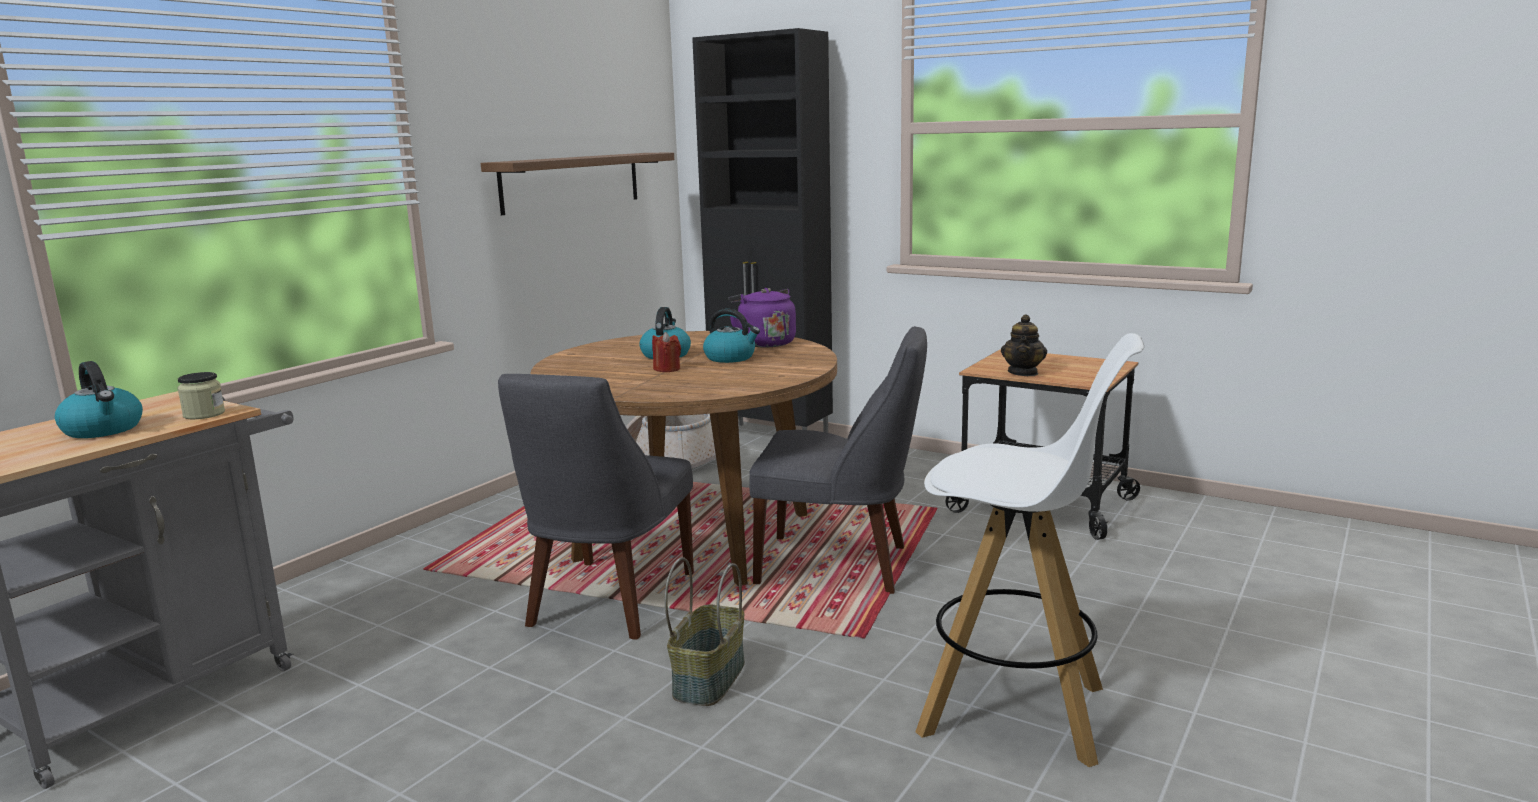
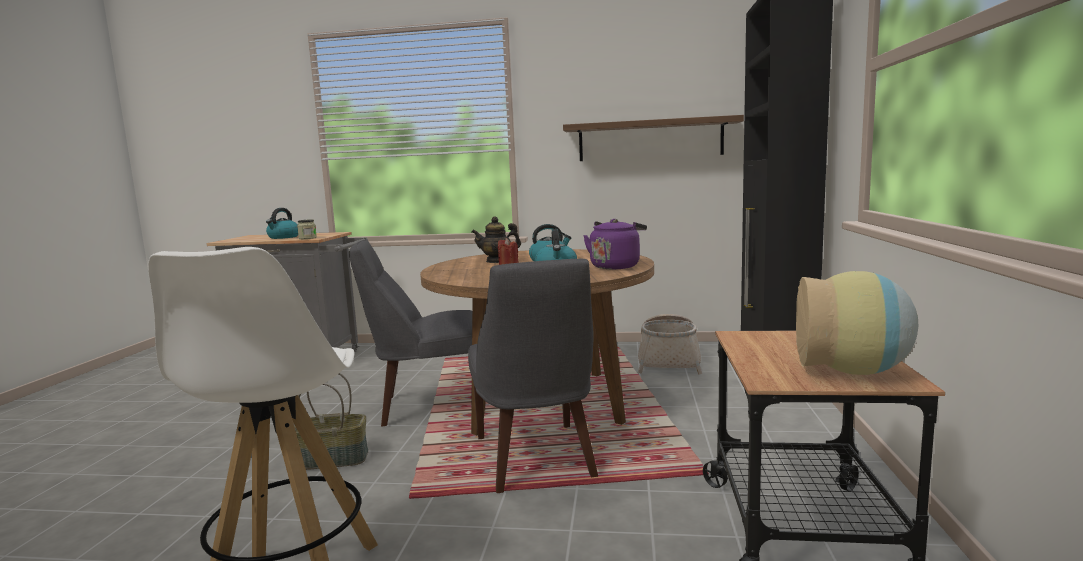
camera: 65 degrees right, 5 degrees down
(1023, 373) = (756, 349): teapot -> teapot (497, 261)
(1091, 366) = (852, 371): none -> vase

